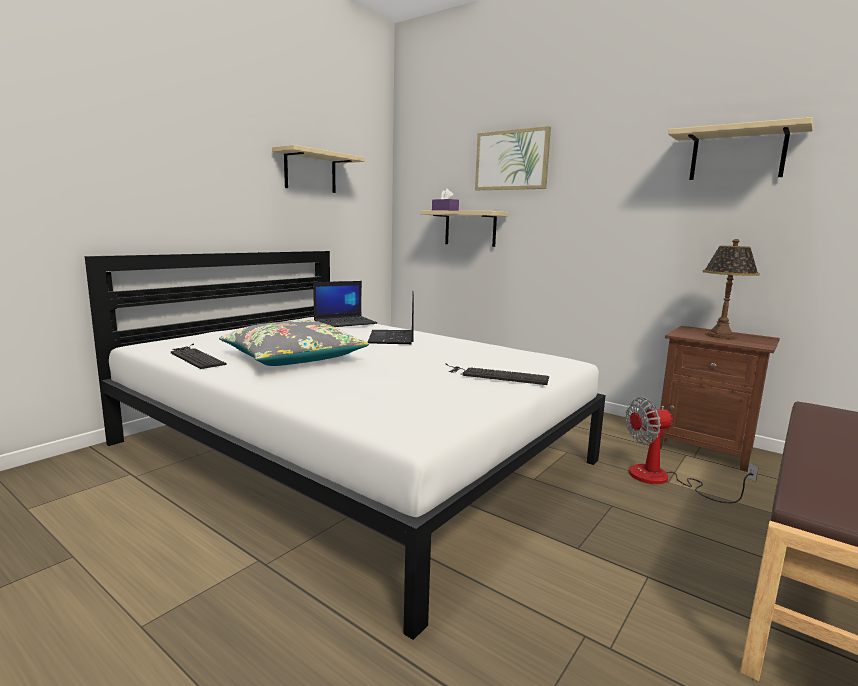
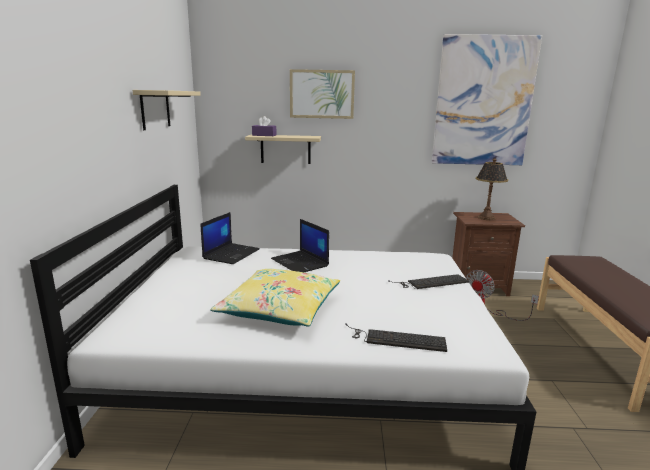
camera: 35 degrees left, 5 degrees up
(195, 357) = (198, 335): keyboard -> keyboard (395, 339)
(293, 358) = (280, 308): grey pillow -> yellow pillow
(737, 154) = (483, 102): beige shelf -> picture

